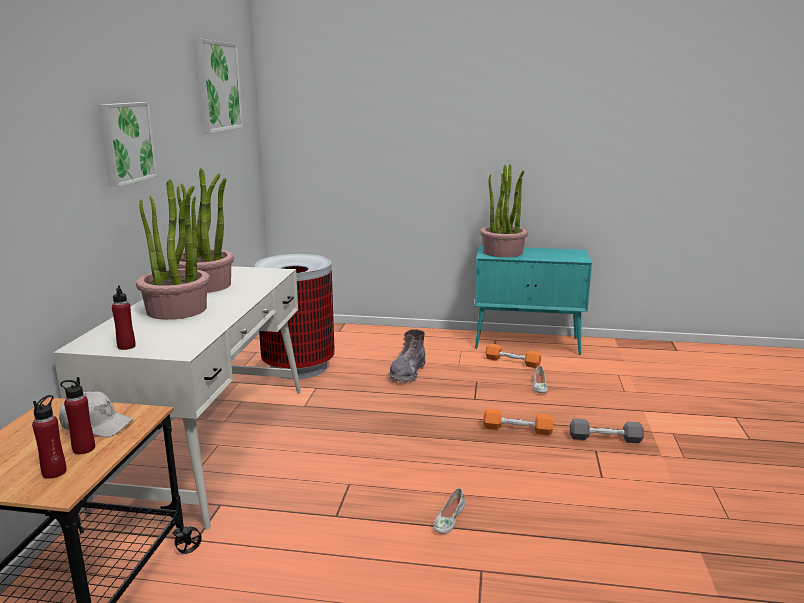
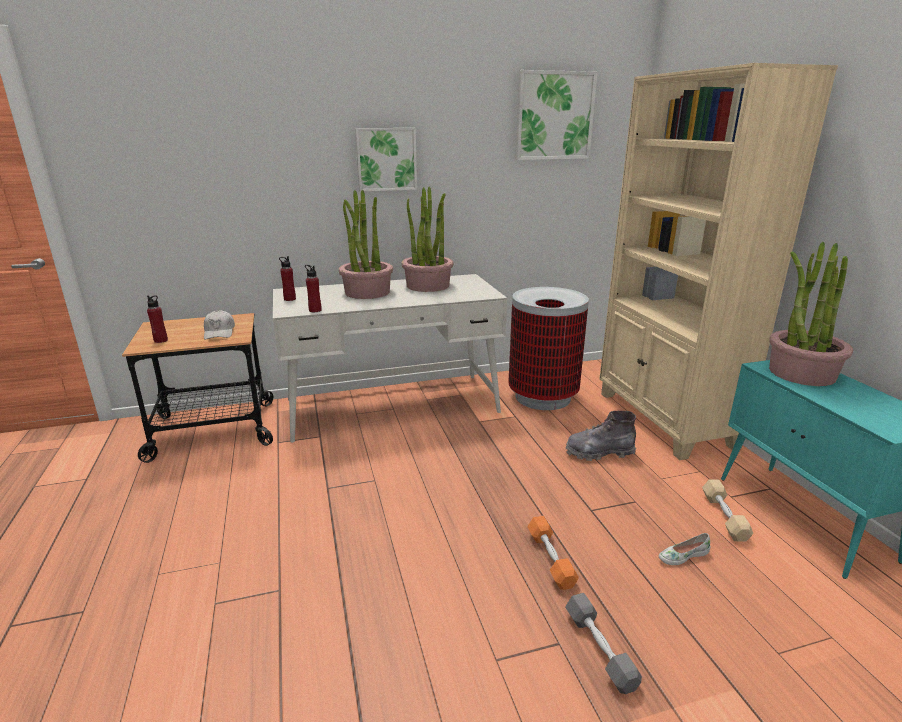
camera: 65 degrees right, 5 degrees up
(83, 449) = (189, 338): red bottle -> red bottle (315, 310)
(389, 338) = (664, 420): none -> beige bookcase
(448, 519) = (348, 549): white shoe -> none
(512, 362) = (724, 517): orange dumbbell -> beige dumbbell

